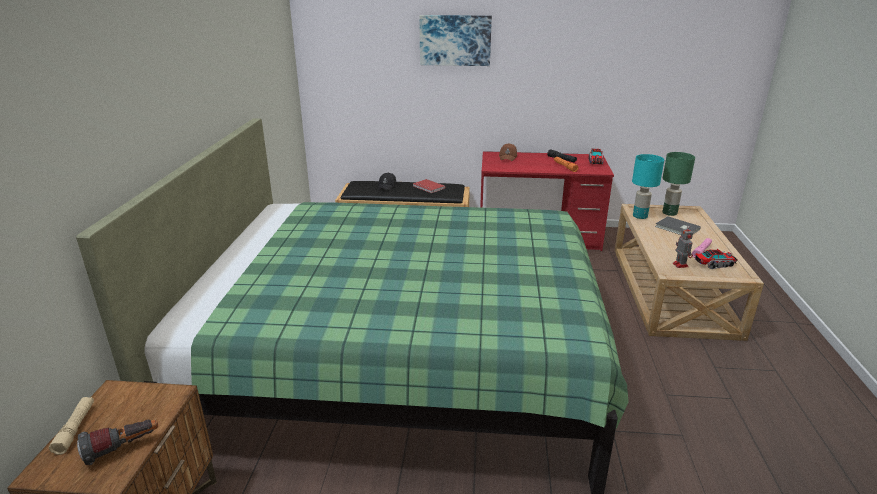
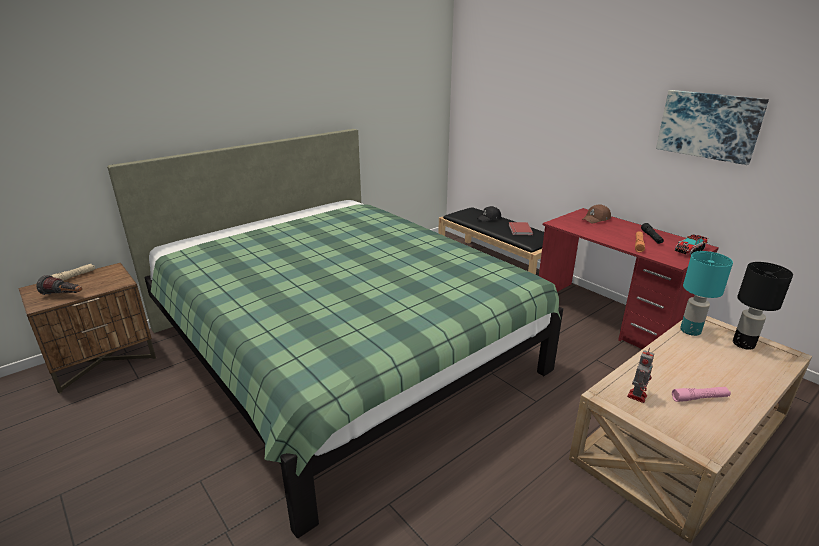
camera: 45 degrees right, 0 degrees up
(455, 40) = (573, 84): picture -> picture (709, 125)
(669, 213) = (743, 344): green table lamp -> black table lamp
(677, 228) = (717, 362): grey book -> none
(714, 264) = (686, 419): toy truck -> none

